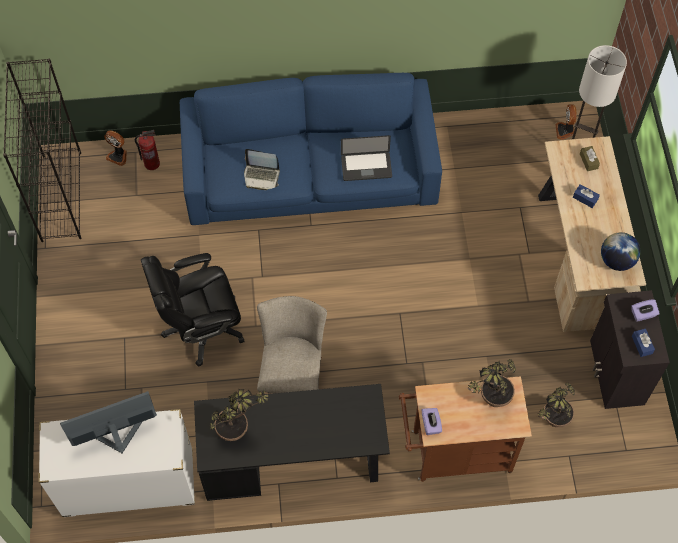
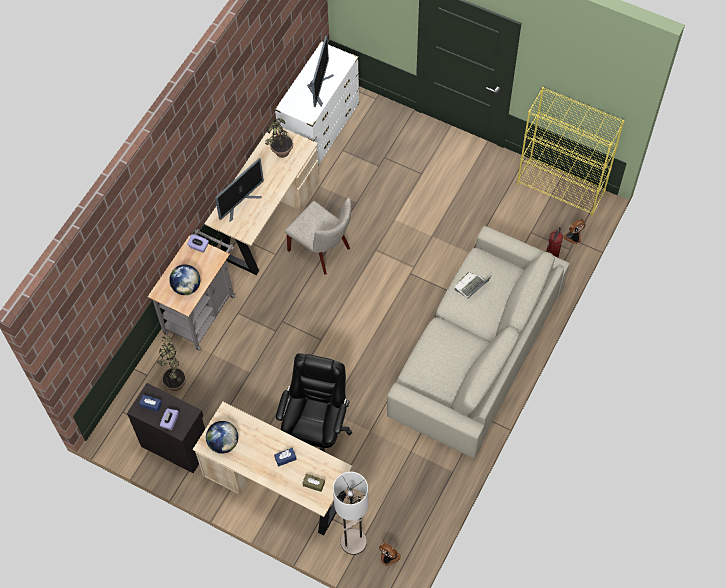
camera: 125 degrees right, 0 degrees up
(61, 196) = (561, 188): black bookcase -> yellow bookcase
(201, 327) = (397, 219): black office chair -> black office chair (316, 429)
(294, 461) = (267, 220): black desk -> beige desk
(310, 172) = (475, 351): blue sofa -> beige sofa
(334, 431) = (240, 203): none -> monitor
(366, 167) = (432, 357): laptop -> none
(454, 453) = (201, 310): brown cart -> grey cart
(489, 402) = (186, 287): potted plant -> globe

